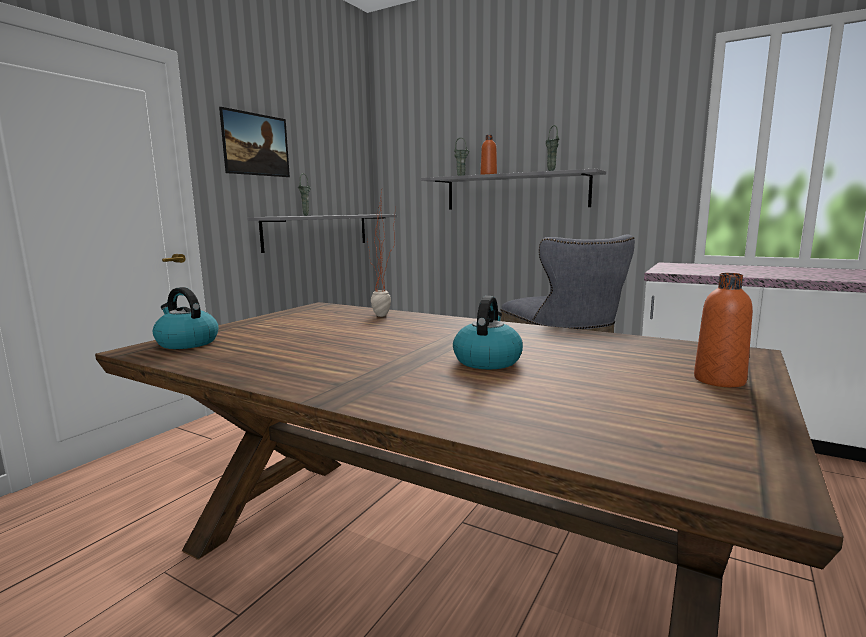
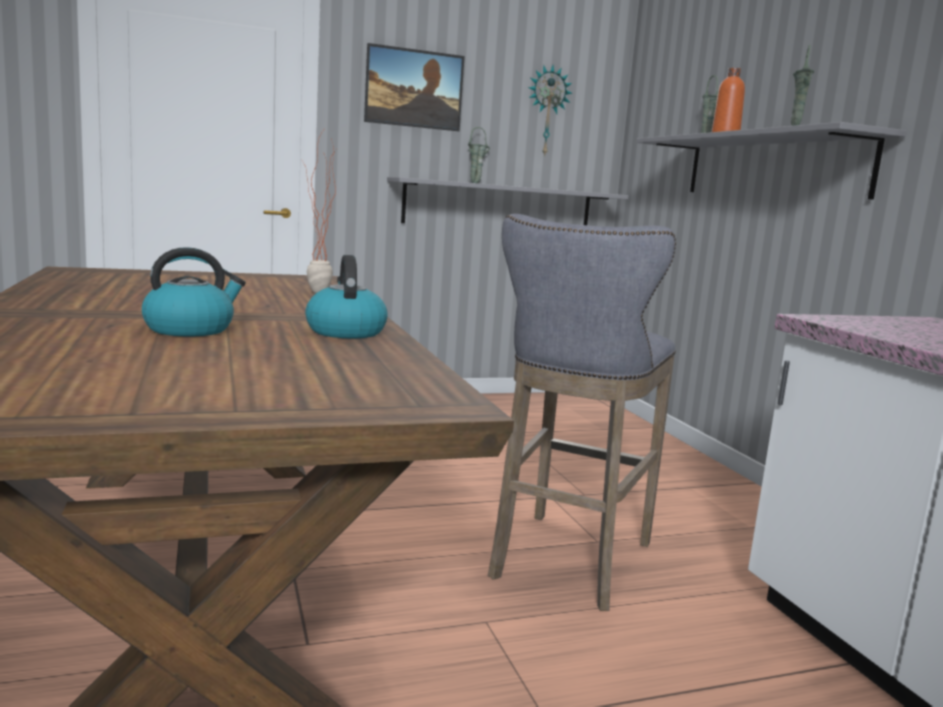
camera: 40 degrees right, 0 degrees up
(186, 343) = (109, 273): kettle -> kettle (345, 331)
(335, 159) = (547, 111): none -> wall clock
(719, 380) = (255, 398): orange bottle -> none

